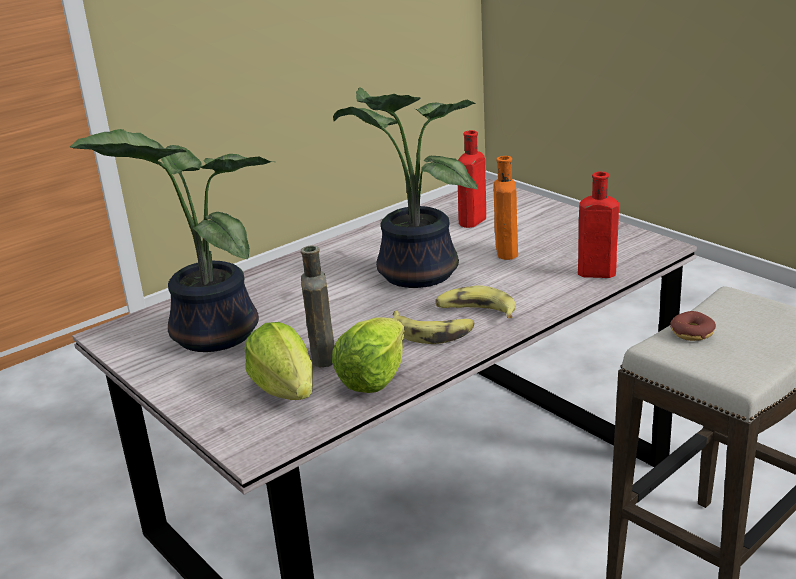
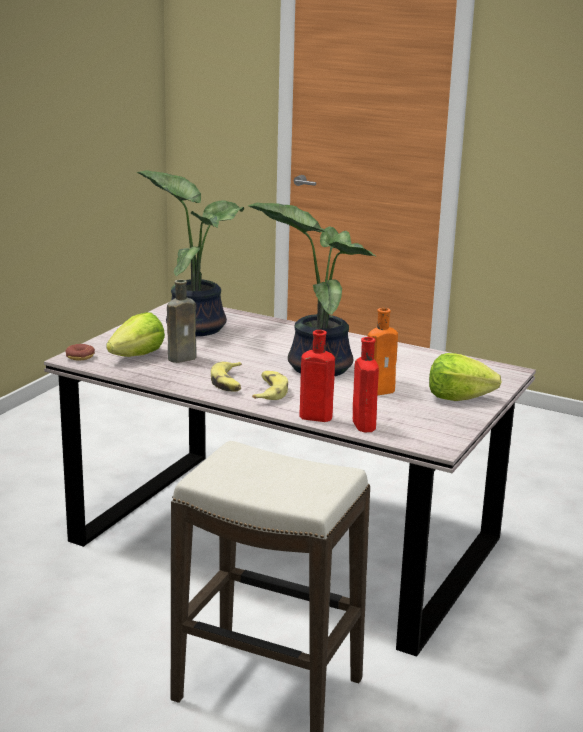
camera: 65 degrees right, 5 degrees down
(374, 378) = (161, 375): lettuce -> lettuce (458, 397)
(471, 222) = (429, 373): red bottle -> red bottle (313, 417)
(692, 333) = (266, 459): donut -> donut (80, 357)

